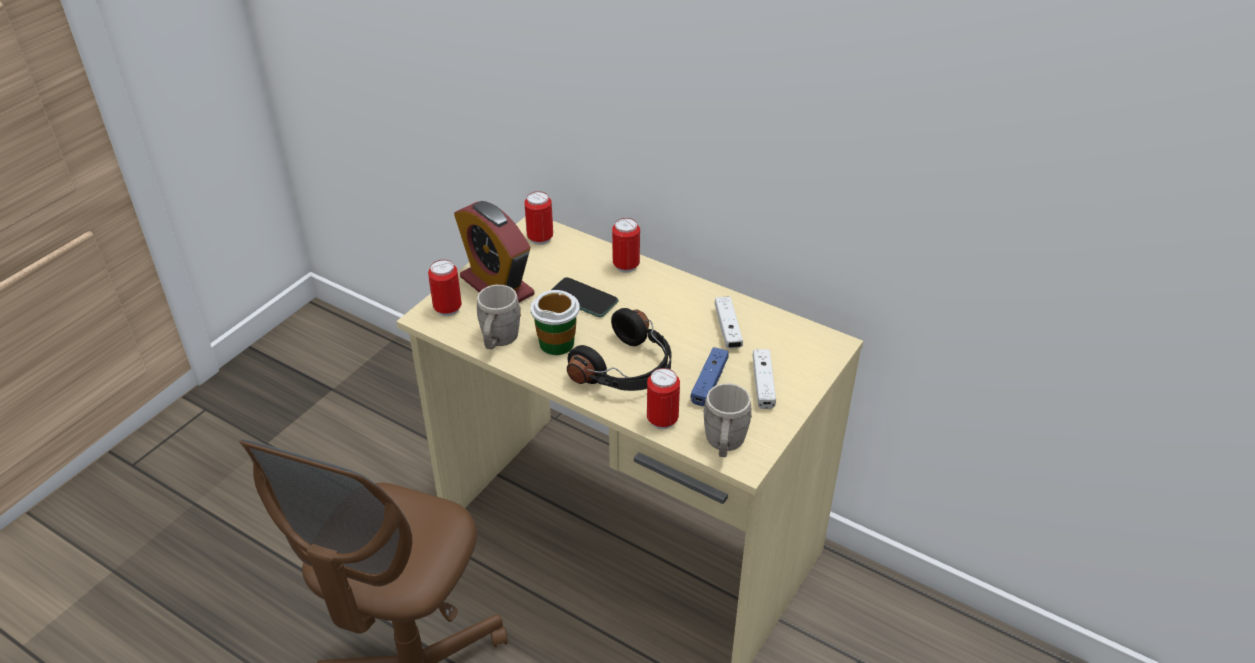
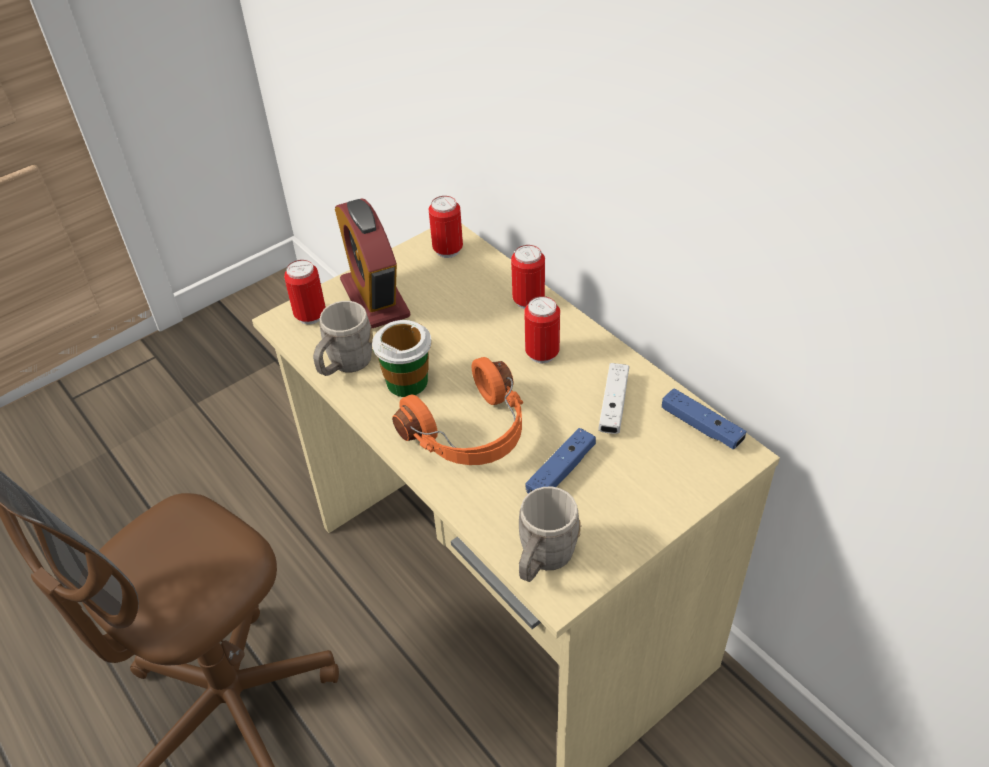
camera: 20 degrees right, 5 degrees up
(583, 298) = (462, 332): phone -> none
(627, 370) = (471, 433): black headphones -> orange headphones
(662, 420) = (483, 509): can -> can (542, 354)
(763, 384) = (626, 489): white game controller -> none
(799, 331) = (701, 426): none -> blue game controller

